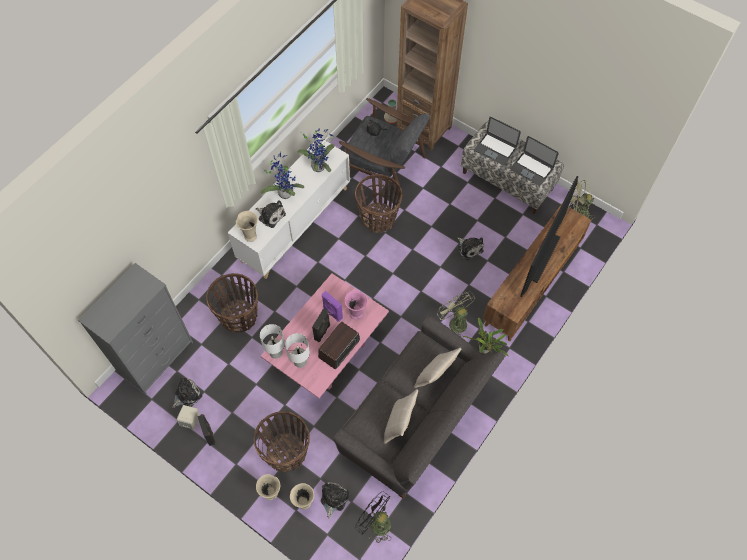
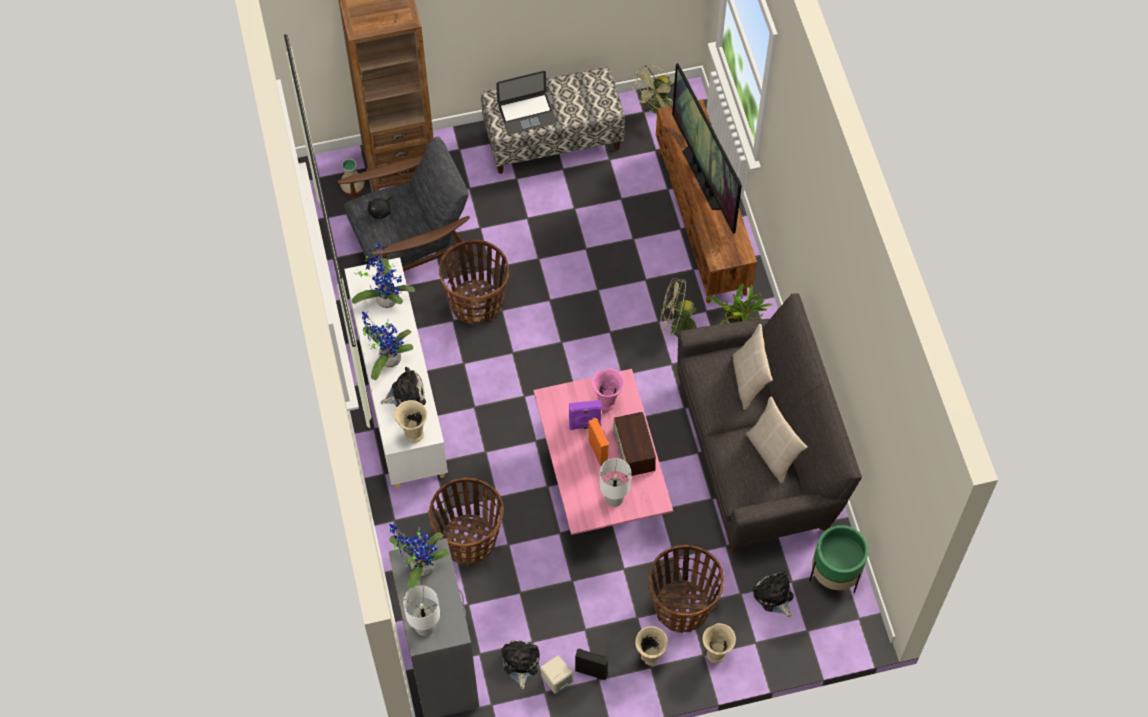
camera: 50 degrees left, 0 degrees up
(137, 284) = (419, 566): none -> potted plant
(276, 352) = (581, 514): white table lamp -> white table lamp (424, 626)
(304, 503) = (754, 628): beige vase -> beige vase (650, 657)
(322, 332) = (599, 451): black speaker -> orange speaker
(376, 523) = (834, 575): black fan -> green planter
(469, 248) = (602, 244): plush toy -> none
(531, 169) = (586, 101): laptop -> none

